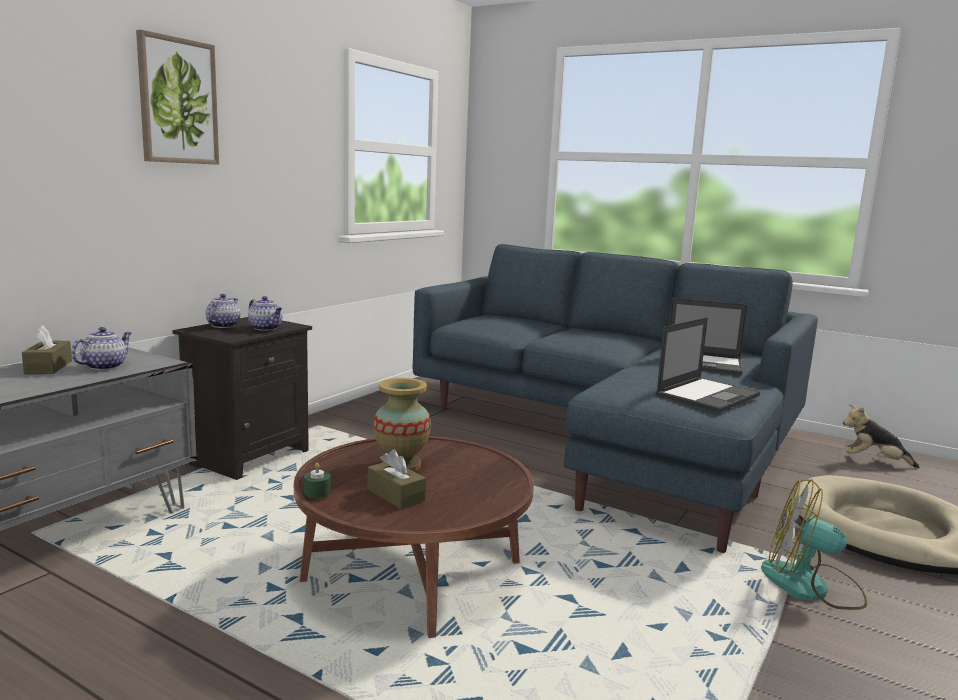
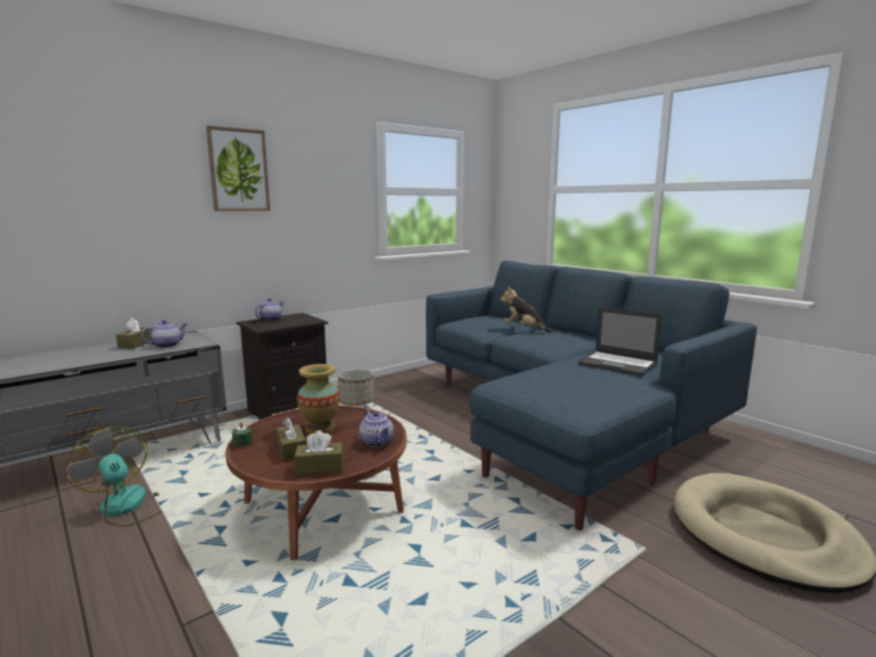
camera: 20 degrees right, 0 degrees up
(266, 328) = (295, 322): teapot -> teapot (377, 442)
(339, 438) = (356, 401): none -> planter
(458, 509) = (320, 467): none -> brown tissue box
(708, 395) = (585, 392): laptop -> none
(810, 587) = (638, 575): fan -> fan (129, 507)
(874, 461) = (807, 465): plush toy -> plush toy (524, 328)

